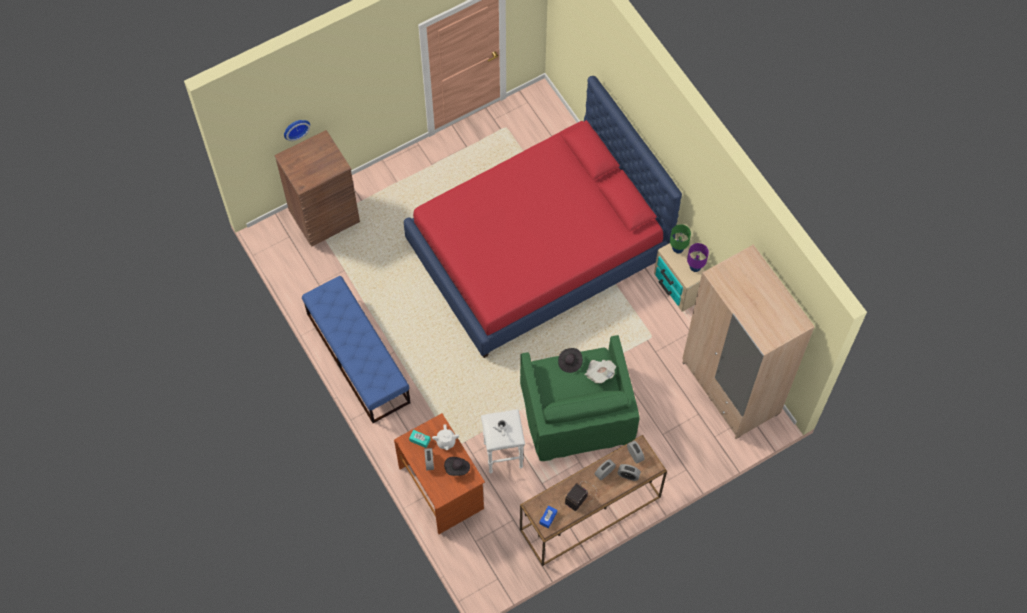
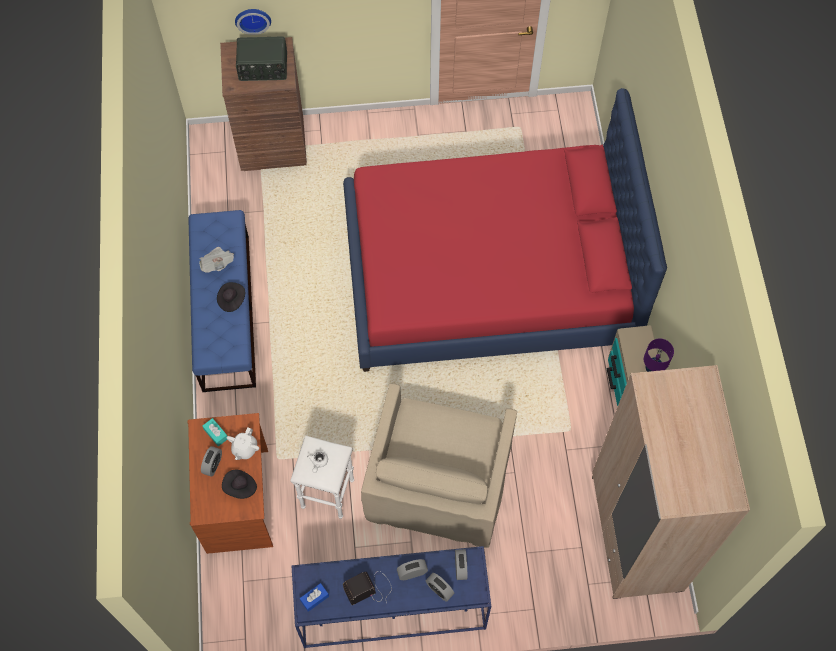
camera: 25 degrees right, 0 degrees up
(317, 162) = (263, 68): none -> radio
(570, 362) = (448, 418): black hat -> black hat (231, 300)
(577, 411) = (438, 479): green armchair -> beige armchair
(590, 515) = (391, 611): brown console table -> blue console table
(599, 373) = (477, 447): newspaper -> newspaper (217, 264)
(677, 249) = (641, 338): green table lamp -> none

